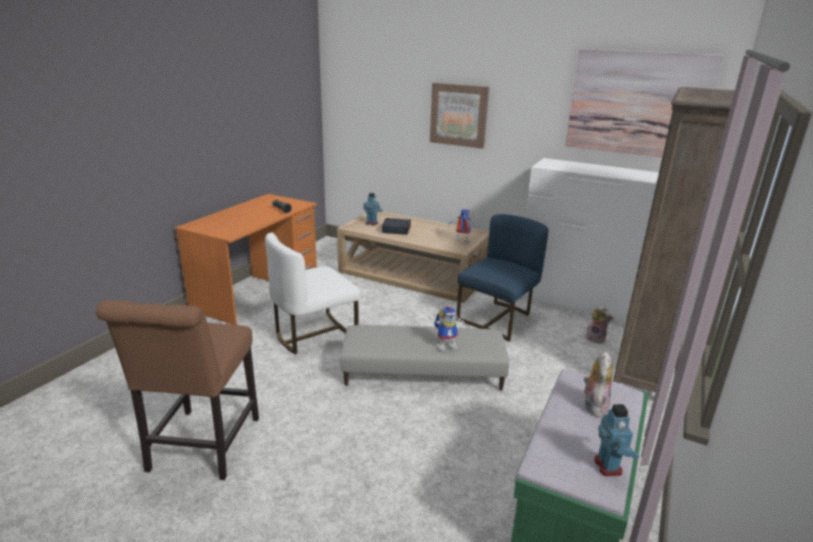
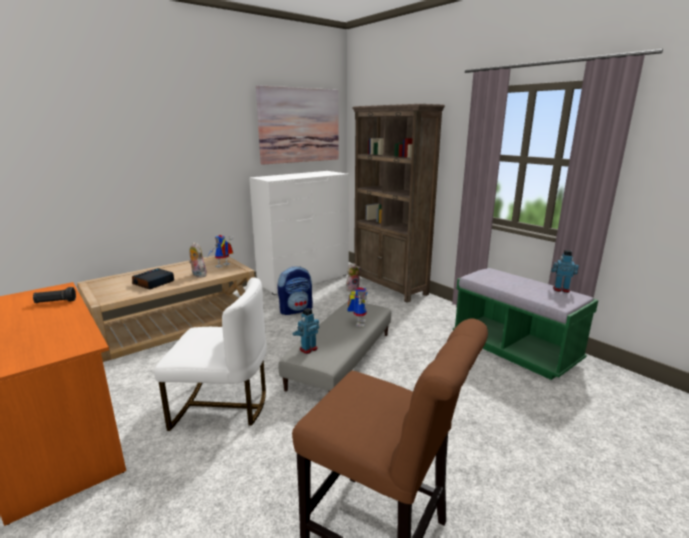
camera: 65 degrees left, 5 degrees down
(314, 334) = (222, 406): white chair -> white chair turned 75 degrees counterclockwise
(372, 223) = (114, 289): toy robot -> toy robot (308, 349)
(459, 115) = (160, 152): picture -> none
(497, 319) = (296, 310): blue chair -> backpack
(593, 405) = (504, 279): plush toy -> plush toy (198, 275)

